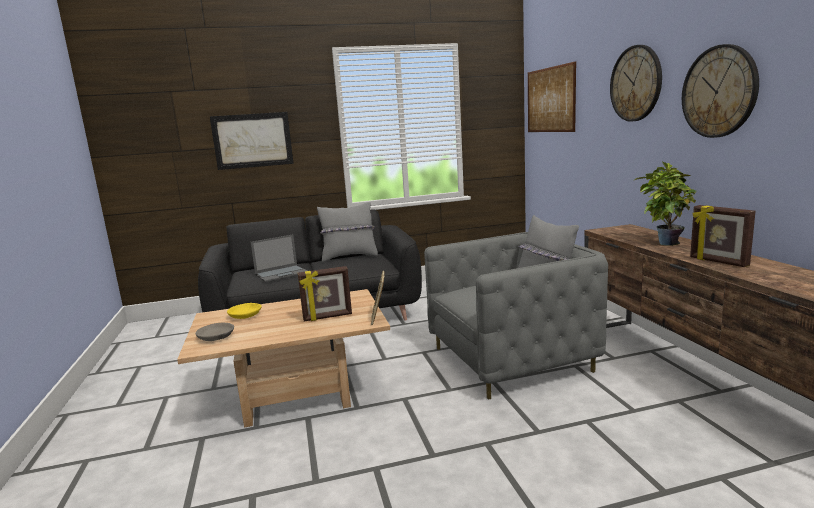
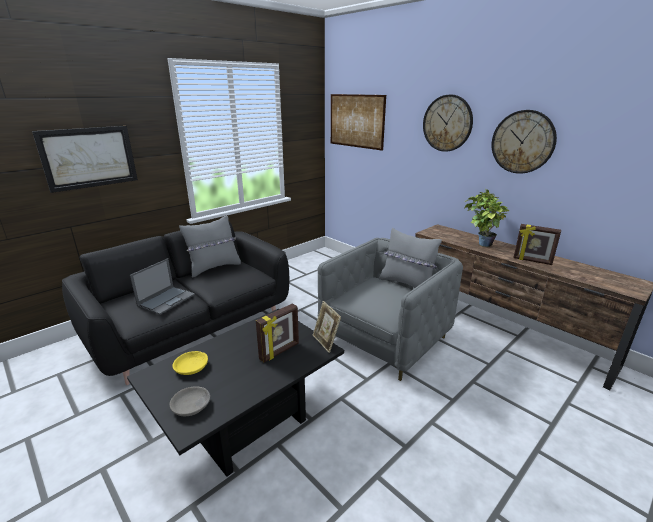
camera: 30 degrees left, 10 degrees up
(296, 396) = (247, 423): beige coffee table -> black coffee table

